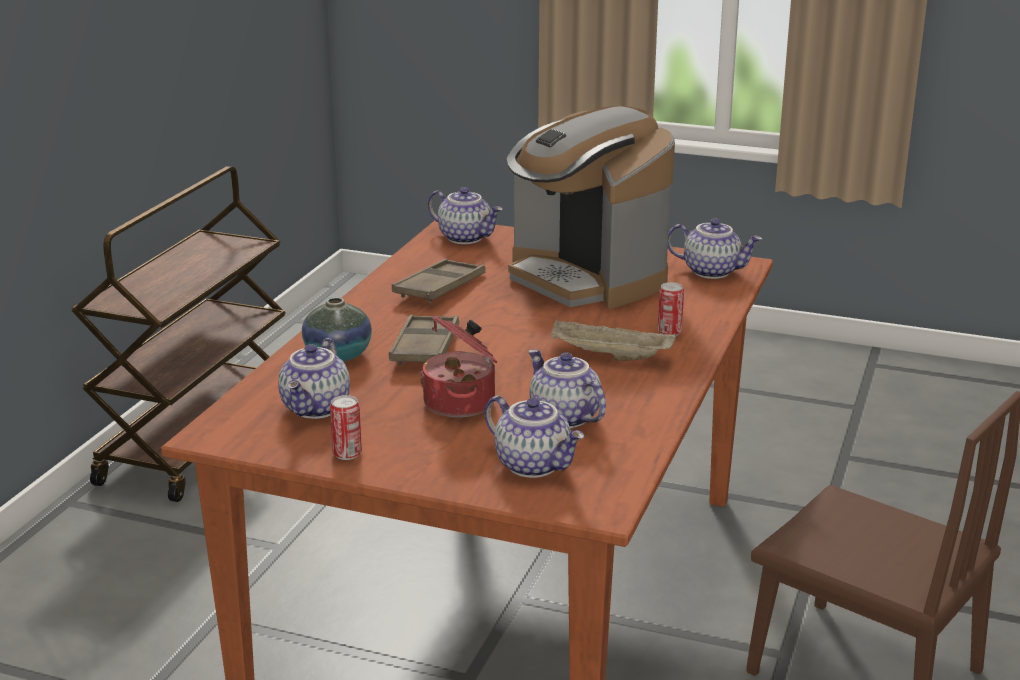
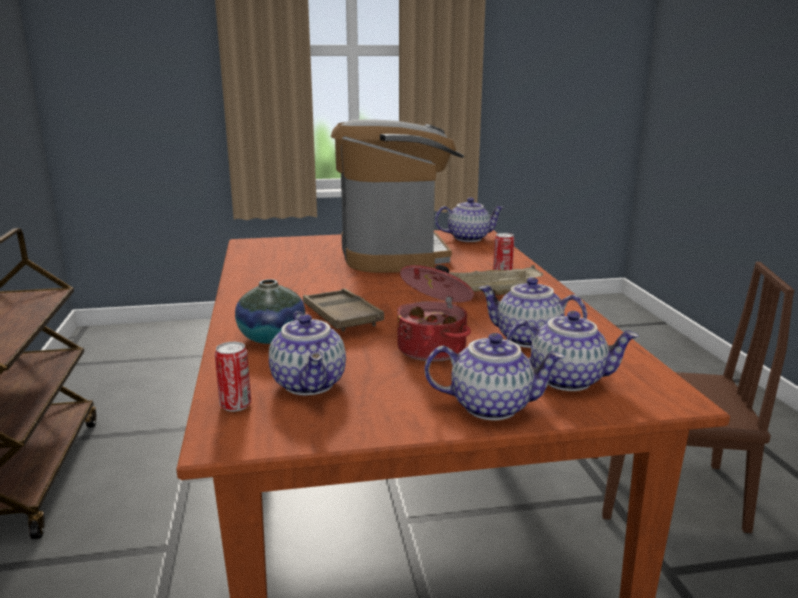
camera: 30 degrees left, 5 degrees down
(347, 454) = (396, 416): can -> can (235, 405)
(439, 287) = (294, 277): brown tray -> none
(466, 238) = (270, 246): teapot -> teapot (491, 406)
(586, 279) = (395, 254): coffee machine -> coffee machine turned 120 degrees counterclockwise

